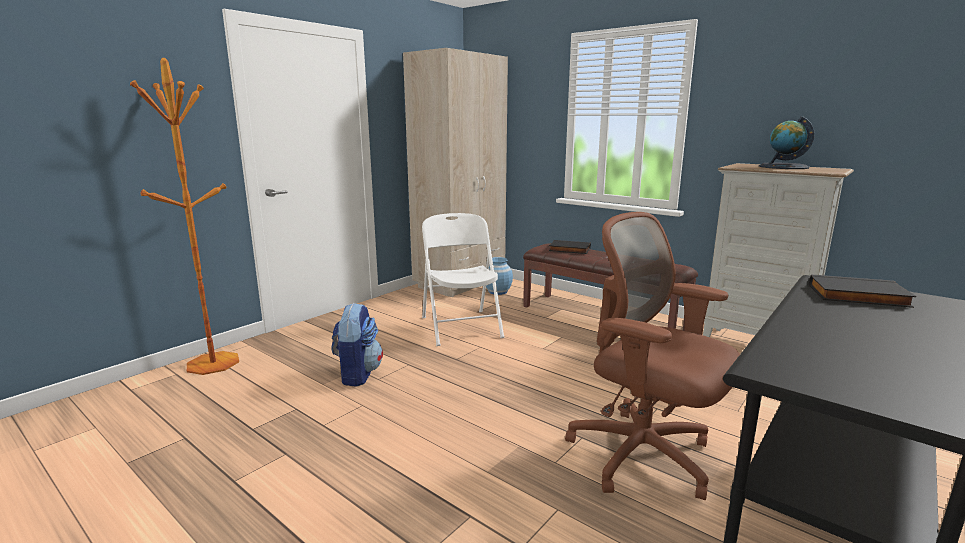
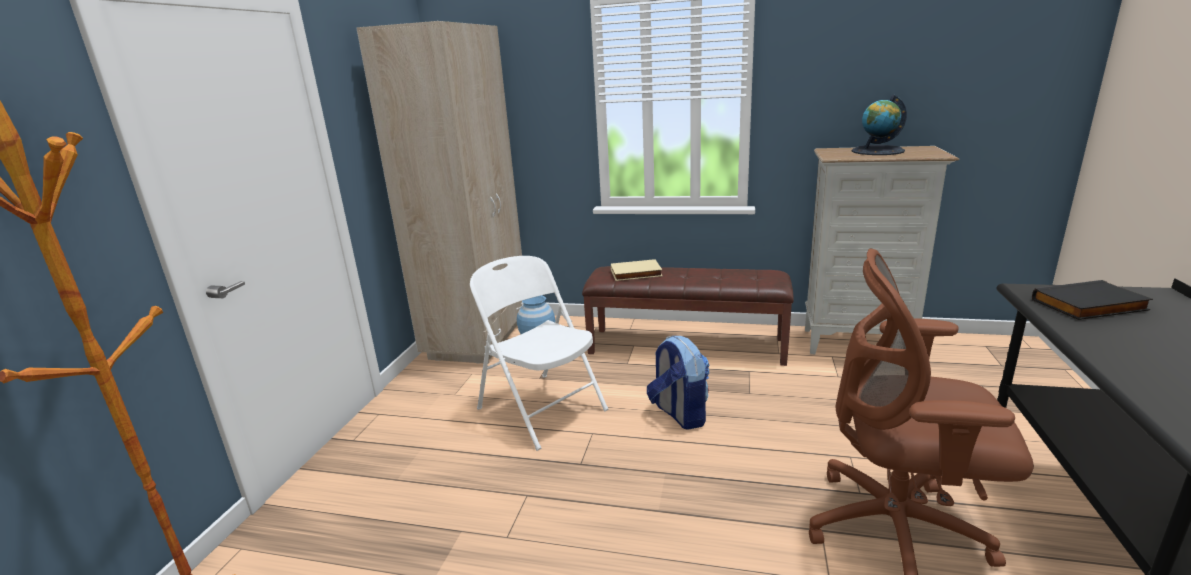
camera: 25 degrees left, 5 degrees up
(357, 374) = (470, 539): backpack -> backpack (679, 414)
(569, 250) = (636, 274): black book -> beige book

